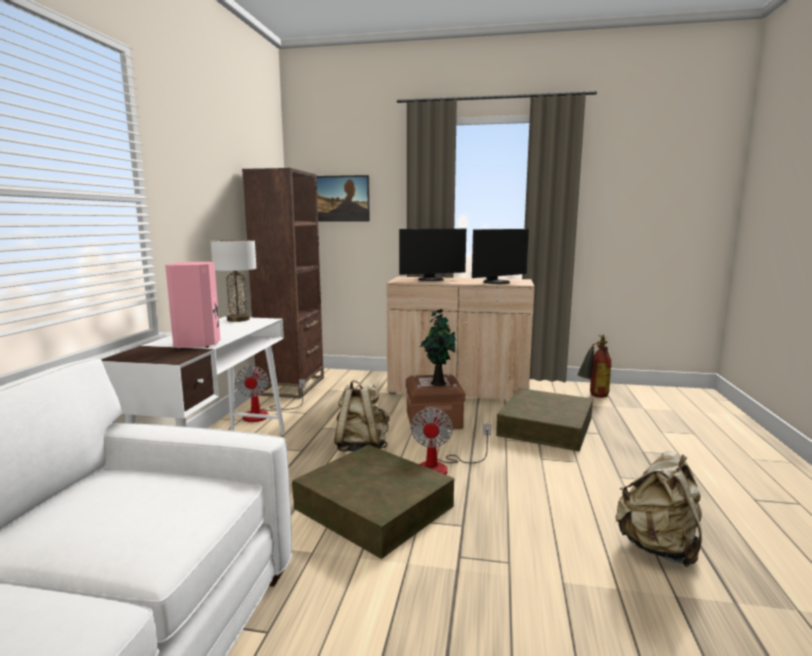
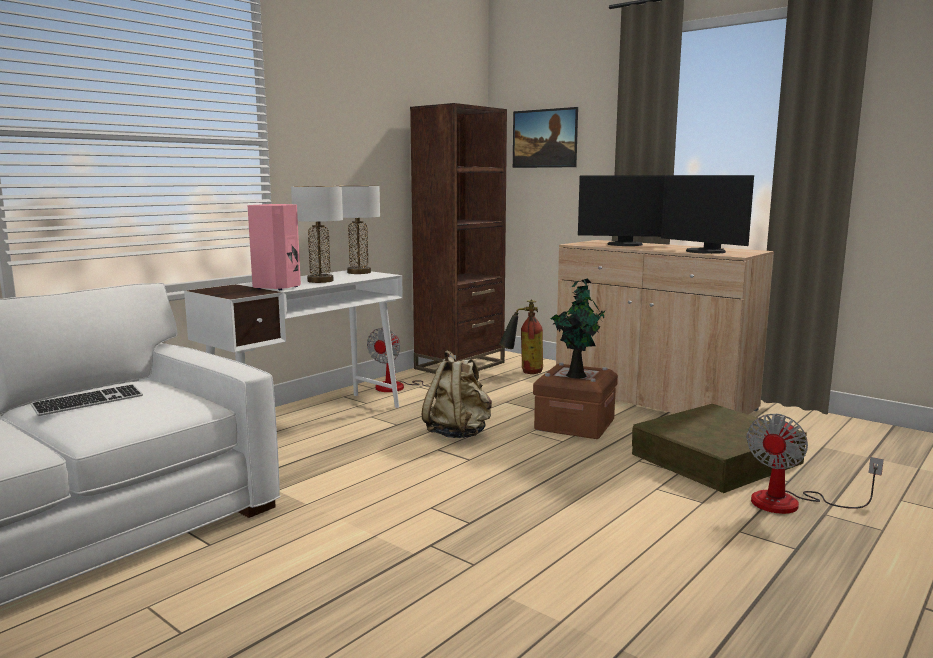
camera: 30 degrees right, 0 degrees up
(92, 520) = (88, 402): none -> keyboard
(223, 332) = (320, 281): none -> table lamp
(373, 507) = (403, 485): brown storage box -> none
(441, 468) = (519, 470): fan -> fan (791, 503)
(497, 282) = (704, 252): monitor -> monitor turned 60 degrees clockwise
(593, 396) = (852, 439): fire extinguisher -> fire extinguisher (523, 372)
(658, 547) = (673, 606): beige backpack -> none

